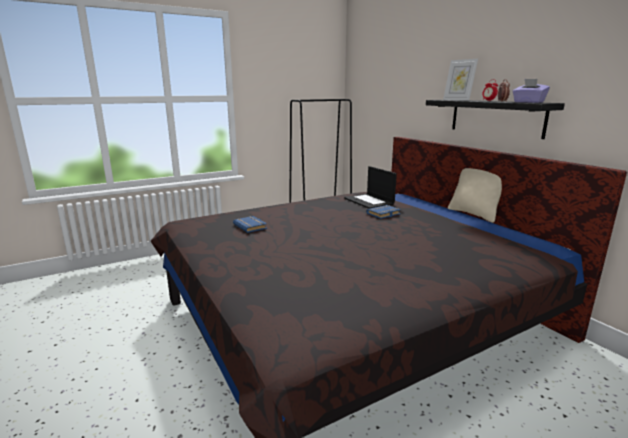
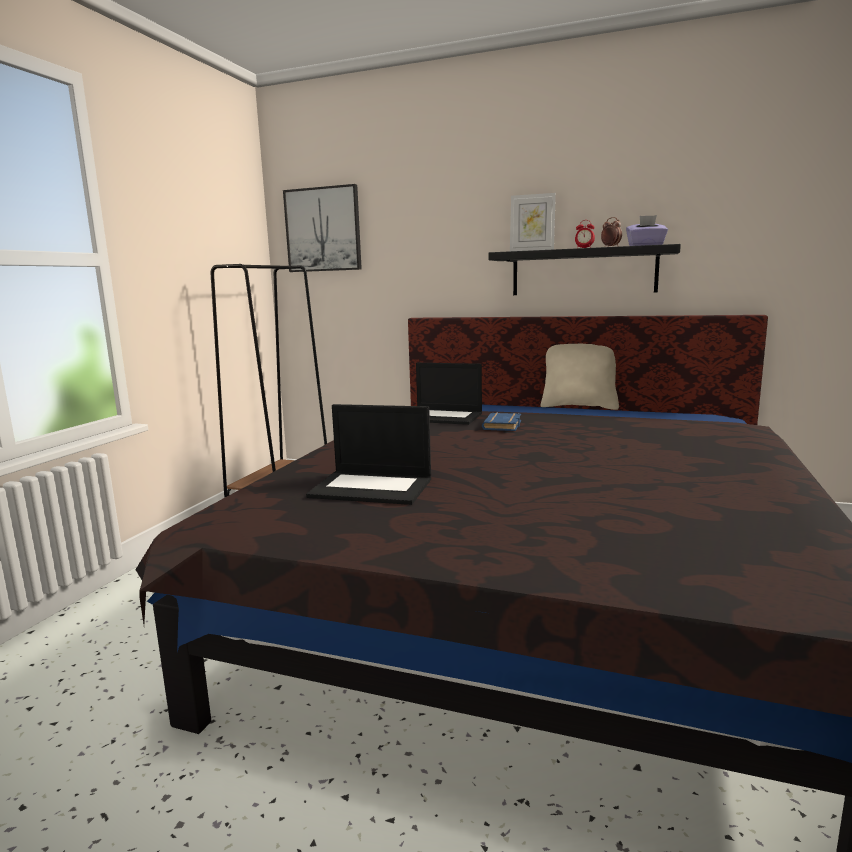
camera: 40 degrees left, 5 degrees down
(251, 227) = (373, 487): blue book -> laptop
(366, 77) = (323, 230): none -> picture

